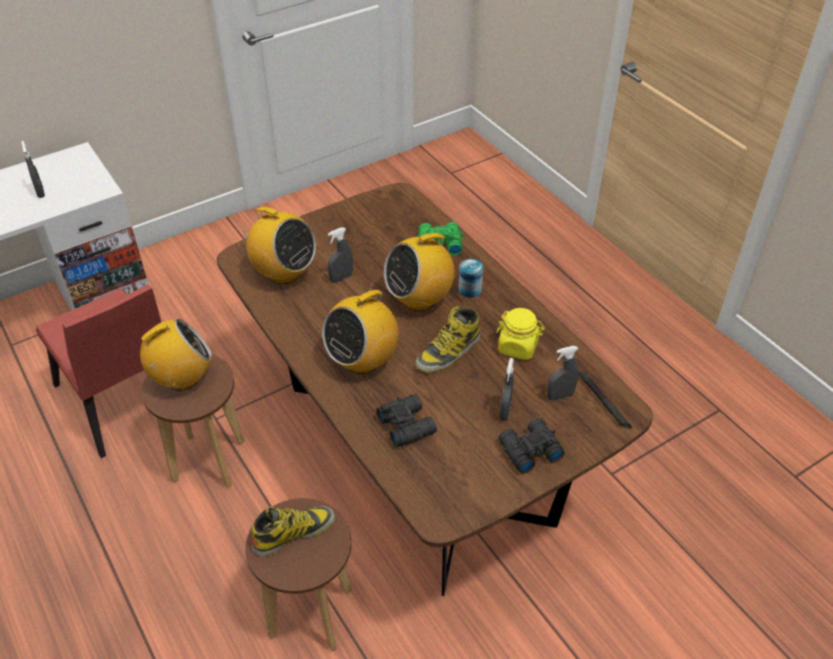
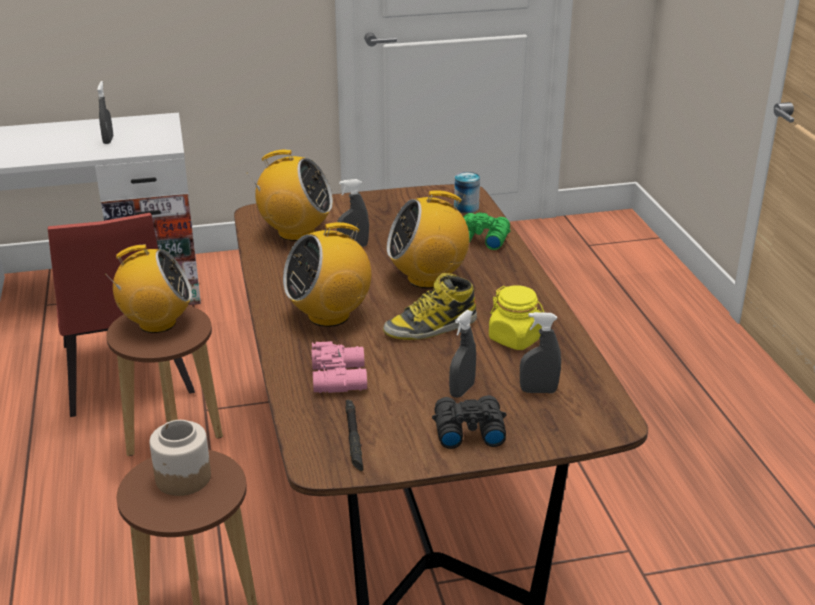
camera: 20 degrees right, 15 degrees down
(284, 273) = (295, 232): radio -> radio turned 45 degrees counterclockwise
(294, 532) = (182, 478): boot -> jar
(407, 424) = (341, 377): black binoculars -> pink binoculars
(470, 289) = (491, 280): can -> can (466, 207)
(603, 402) = (590, 407): black flashlight -> black flashlight (354, 438)

